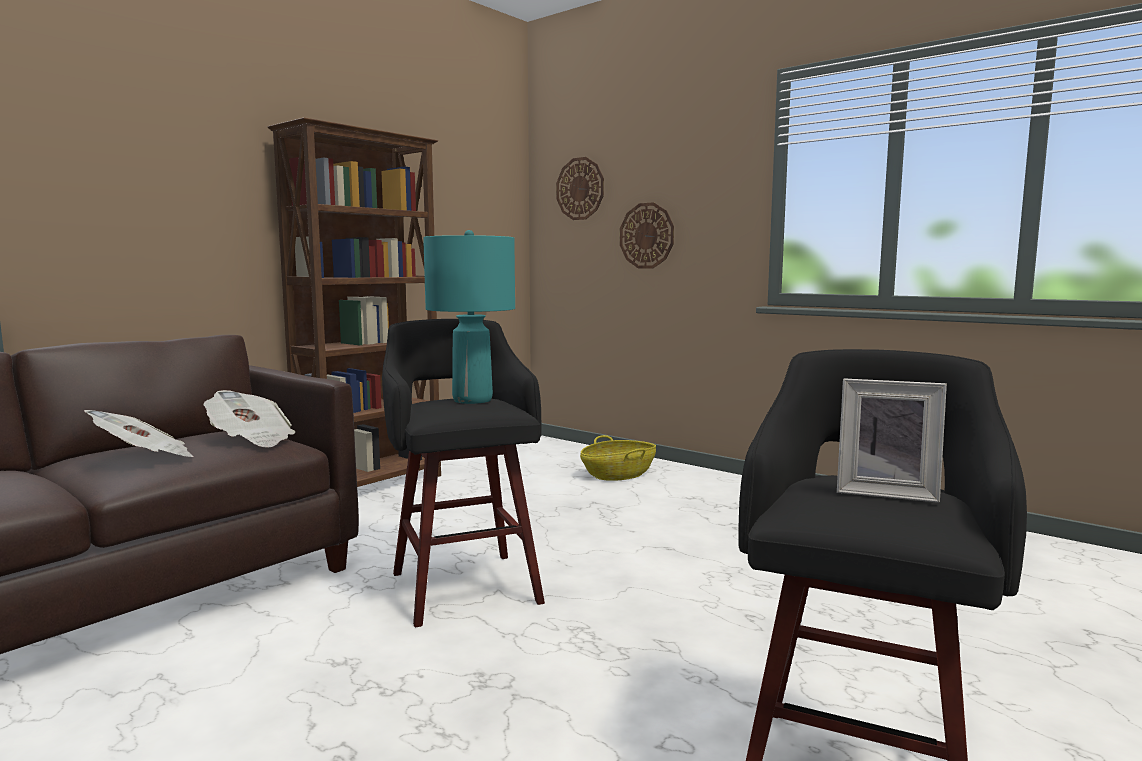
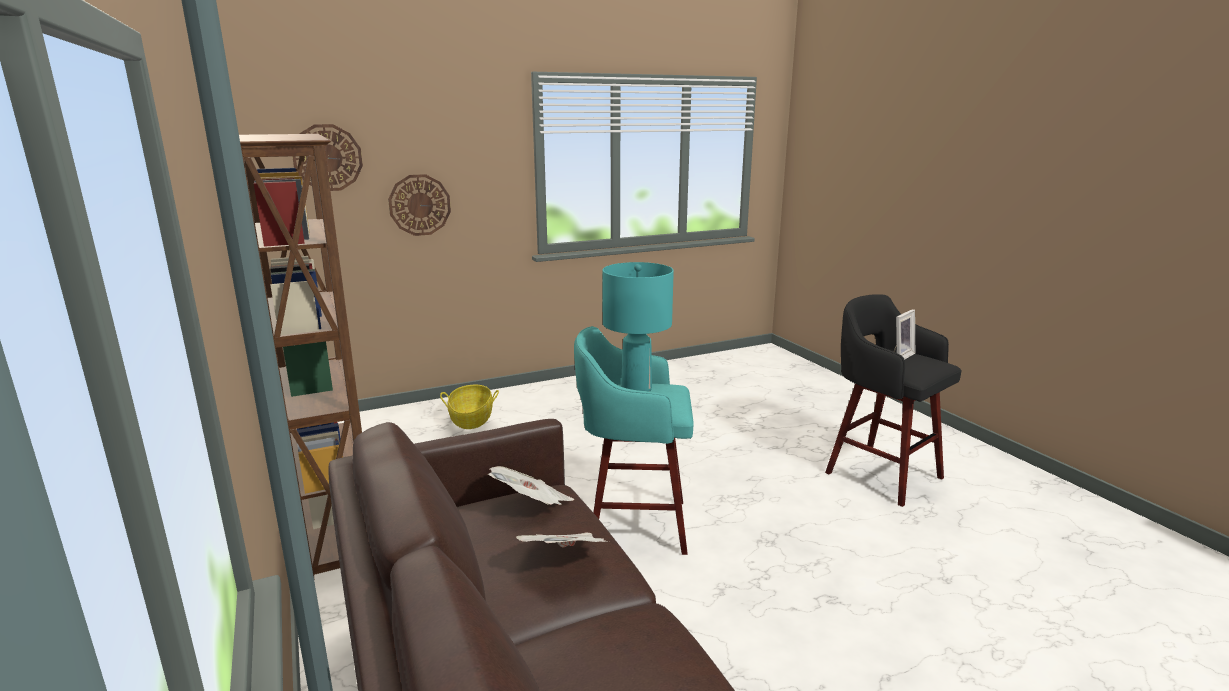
camera: 65 degrees left, 10 degrees up
(464, 585) = (633, 525): black stool -> turquoise stool

